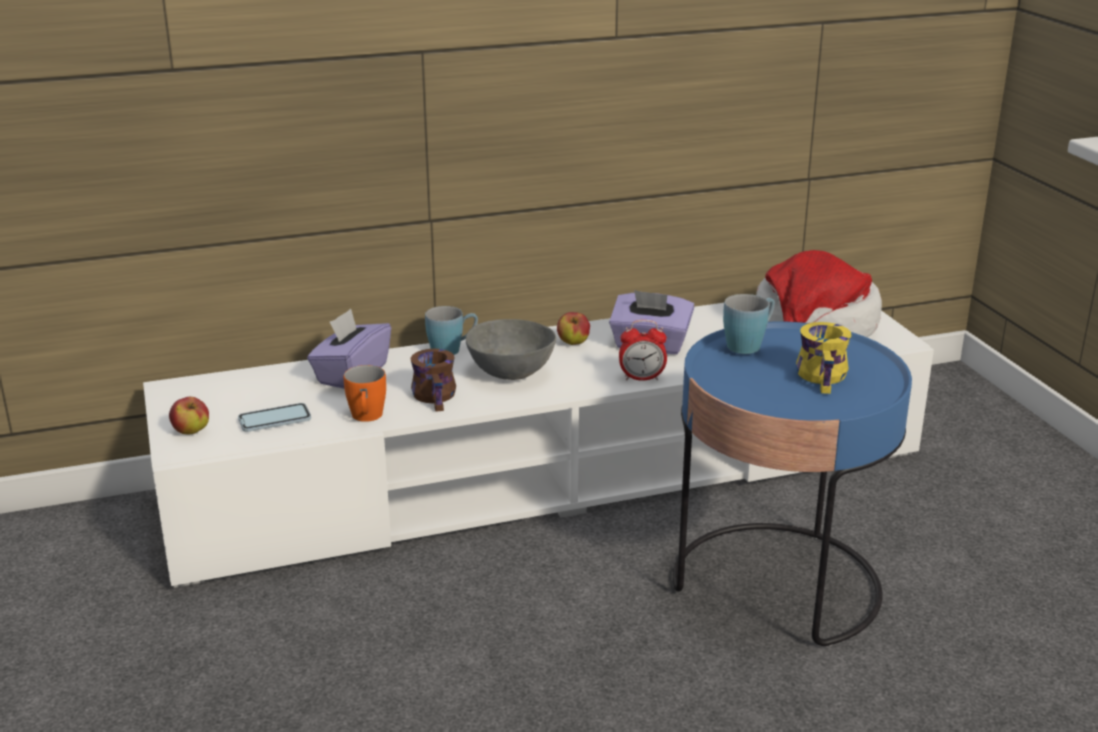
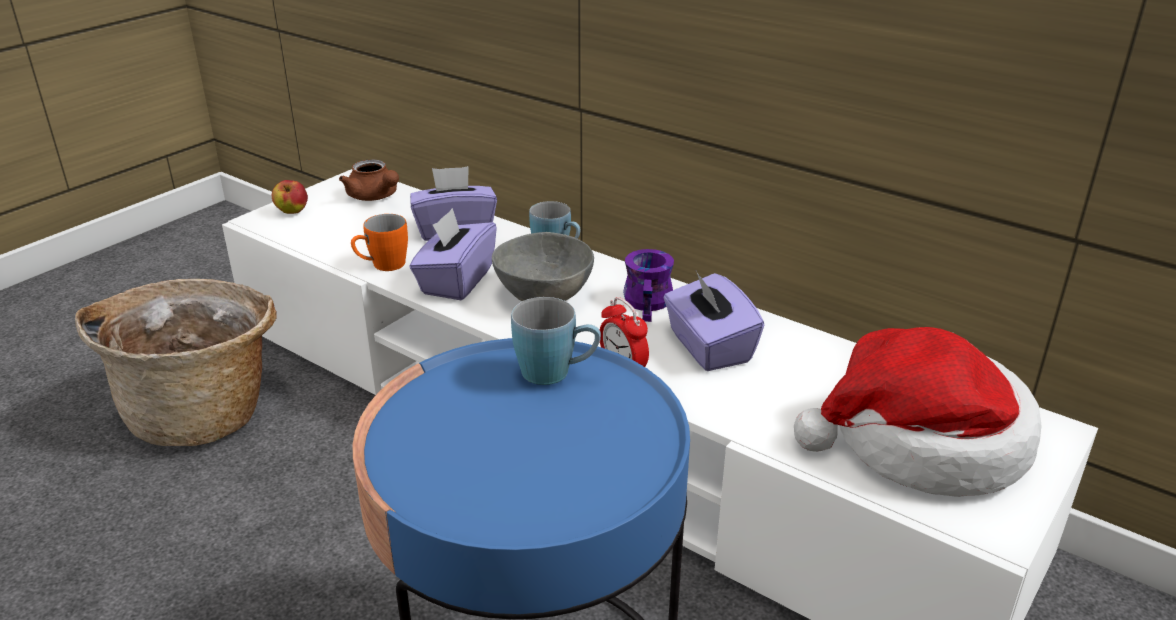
camera: 55 degrees right, 5 degrees up
(228, 389) = (375, 197): none -> brown teapot
(274, 420) = (341, 232): phone -> none
(280, 648) = (204, 412): none -> basket
(438, 396) = (456, 281): brown mug -> purple tissue box
(573, 343) = (651, 303): apple -> purple mug
(826, 377) = (526, 462): yellow mug -> none

